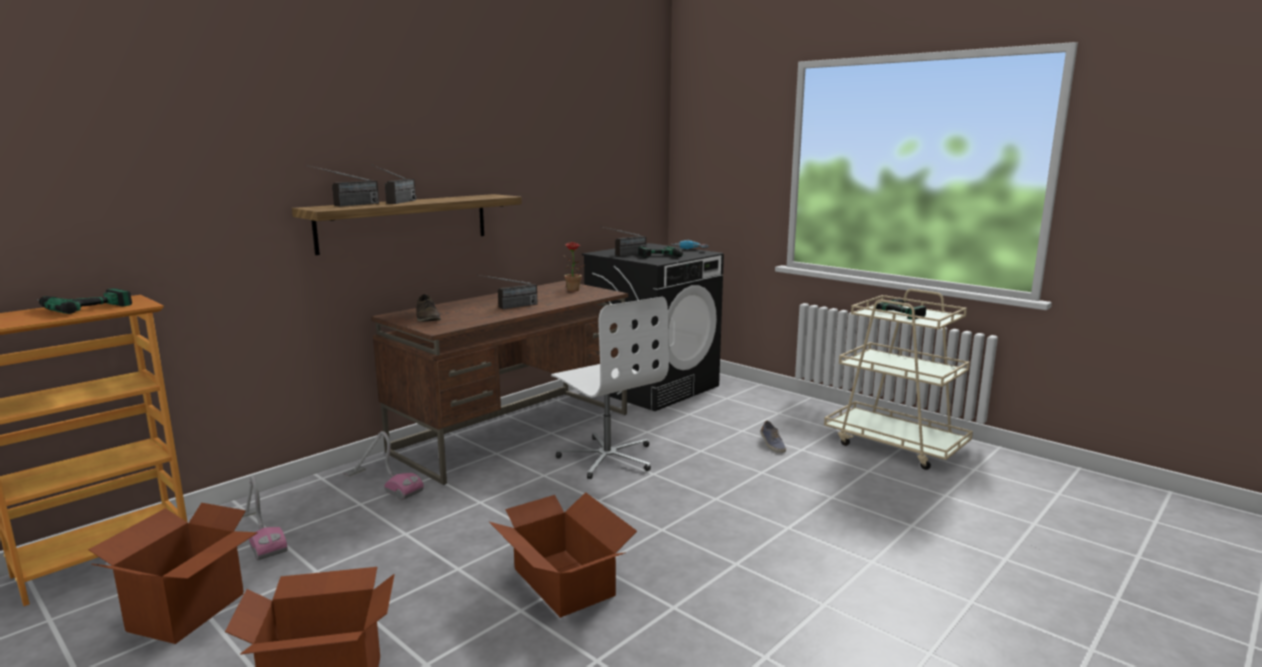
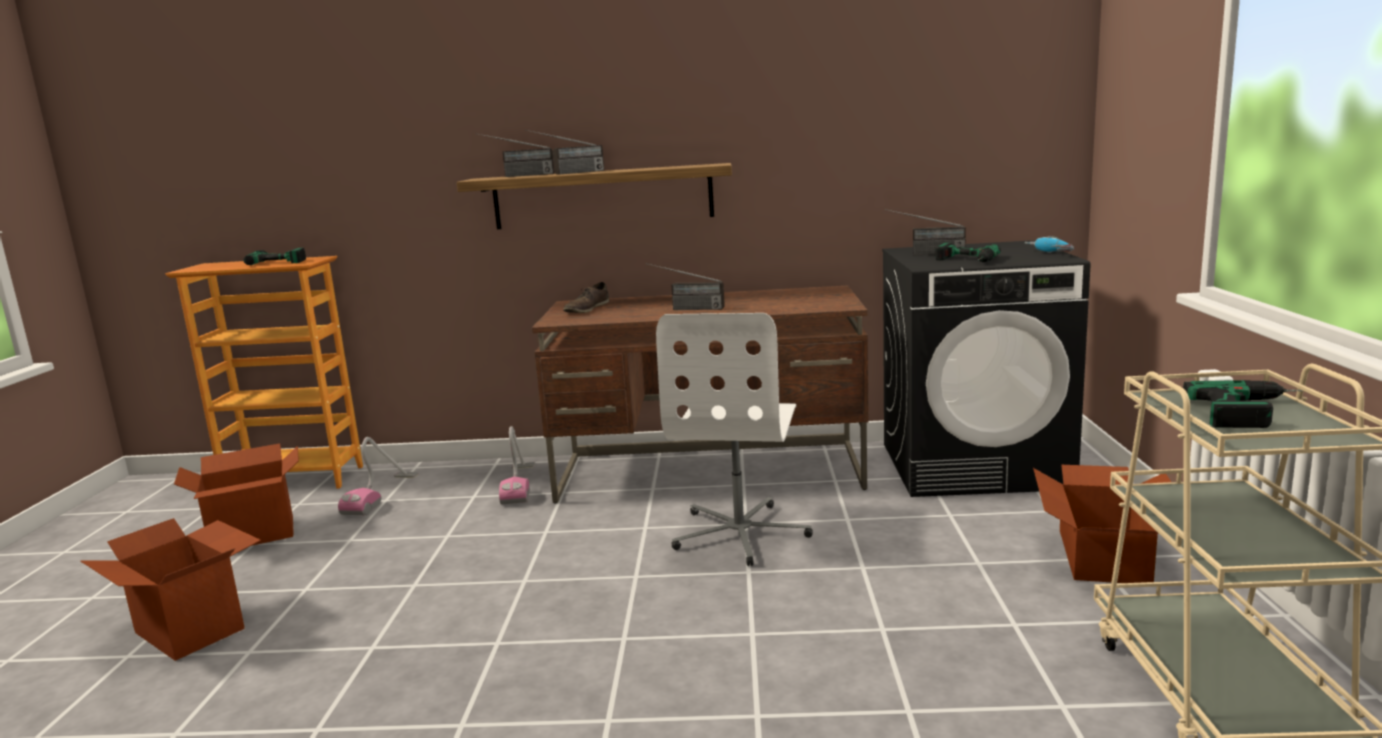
camera: 50 degrees right, 0 degrees up
(562, 583) = (443, 642): cardboard box -> cardboard box (1101, 556)
(574, 290) = (814, 299): potted plant -> none
(772, 445) = (981, 599): shoe -> none

